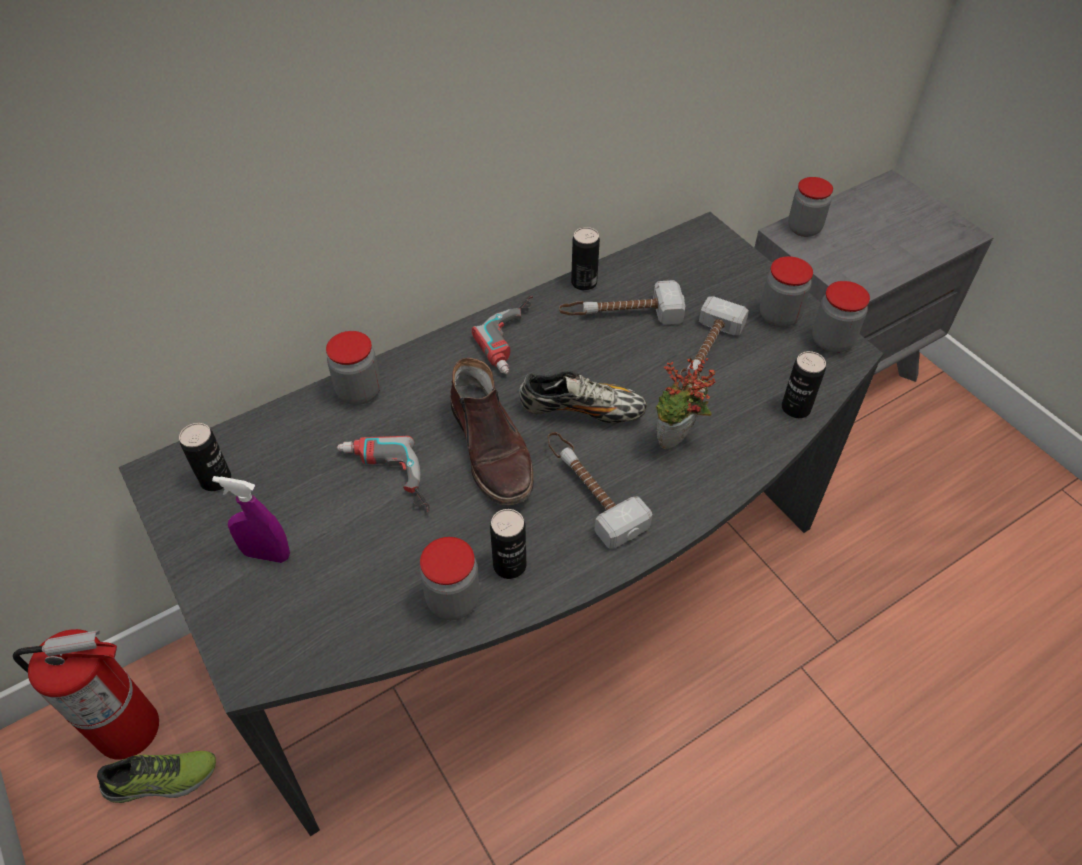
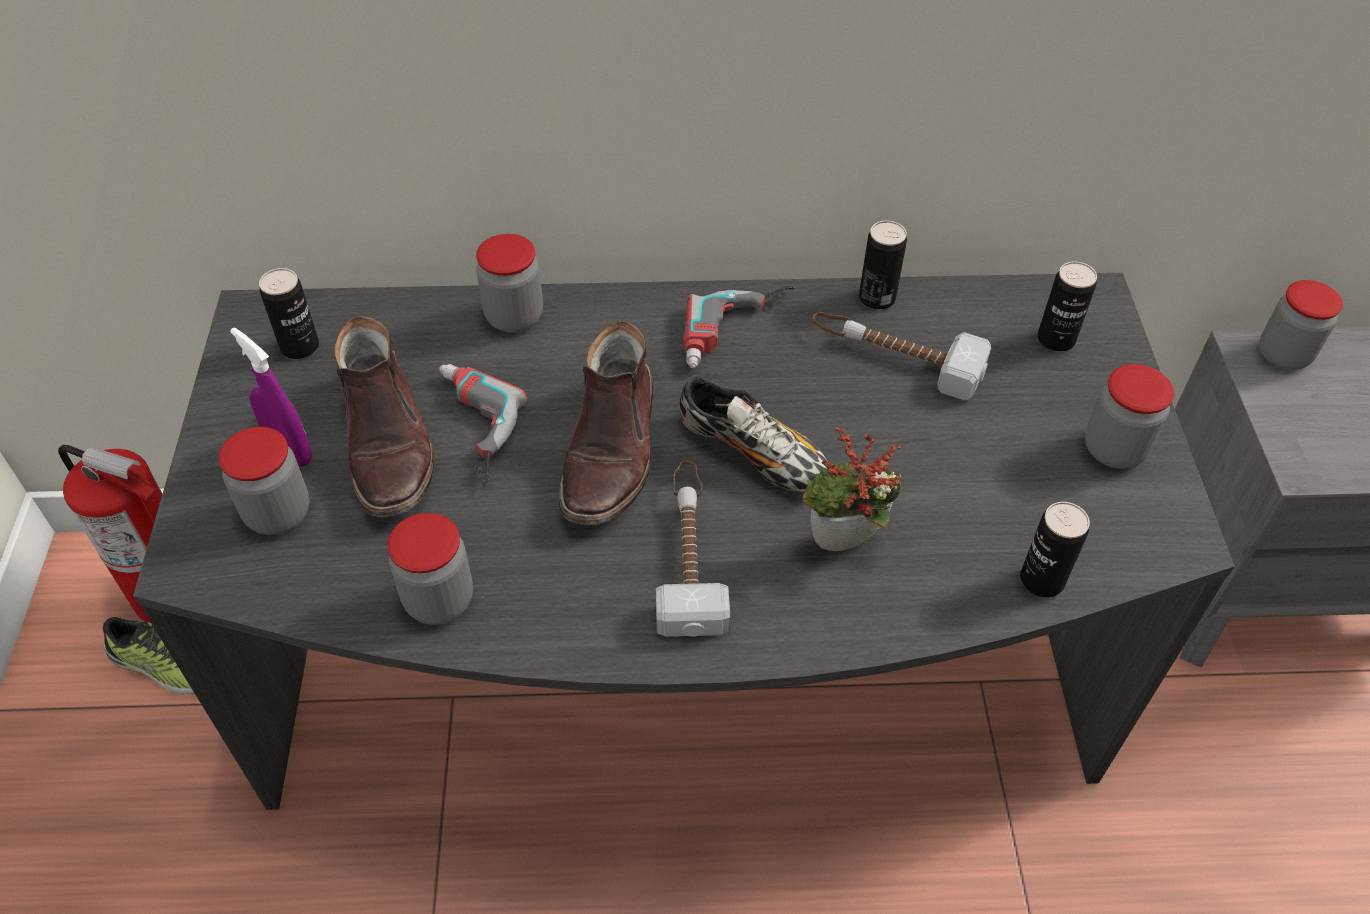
camera: 30 degrees right, 0 degrees up
(336, 515) = (389, 443): none -> brown boot
(509, 565) = (529, 593): can -> can (1055, 339)
(704, 355) = (967, 455): hammer -> none
(831, 341) = (1166, 515): jar -> jar (278, 513)

